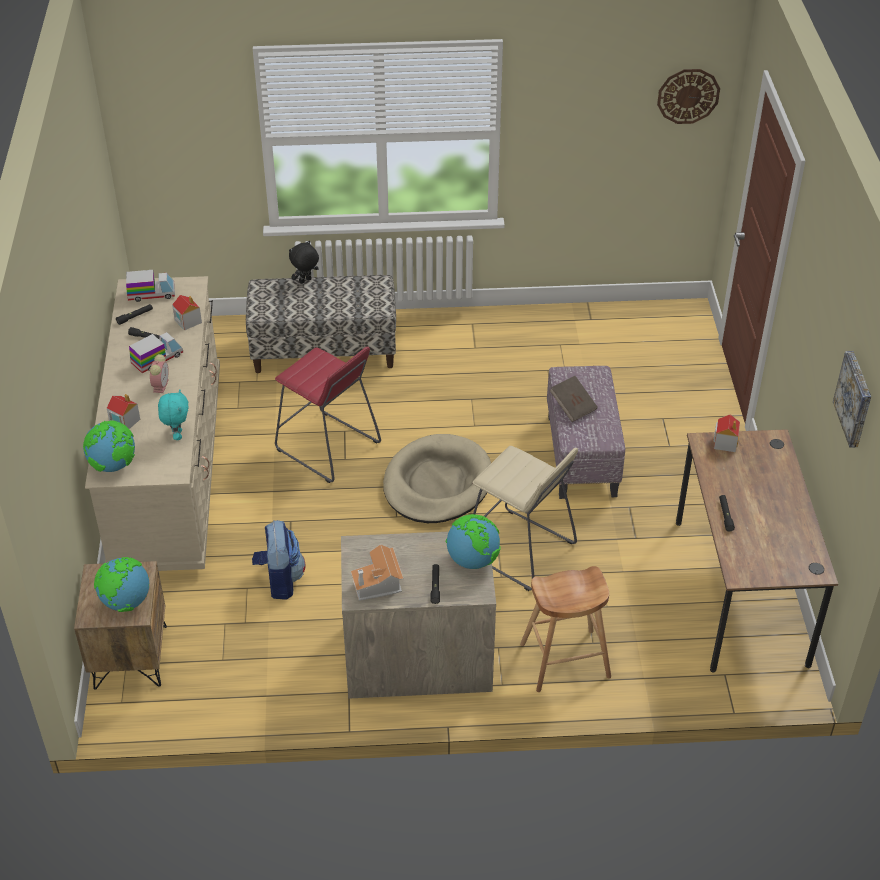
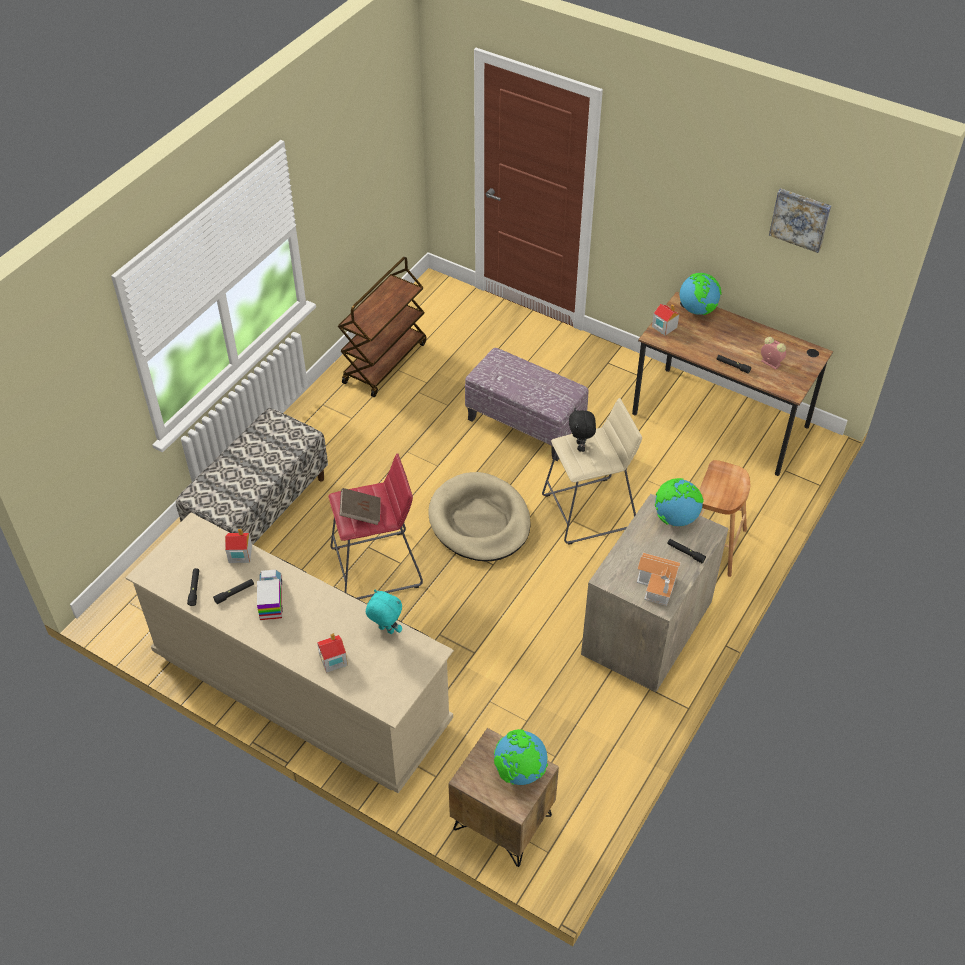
camera: 55 degrees left, 5 degrees up
(114, 465) = (385, 693): globe -> globe (697, 310)
(151, 294) = (174, 562): toy truck -> none
(160, 385) = (308, 612): alarm clock -> alarm clock (770, 362)
(280, 580) = (499, 674): backpack -> none
(305, 281) = (219, 463): black plush toy -> black plush toy (581, 446)
(560, 332) = (384, 362): none -> brown cart
(573, 406) = (523, 388): brown book -> brown book (361, 513)
(688, 96) = (395, 108): wall clock -> none

